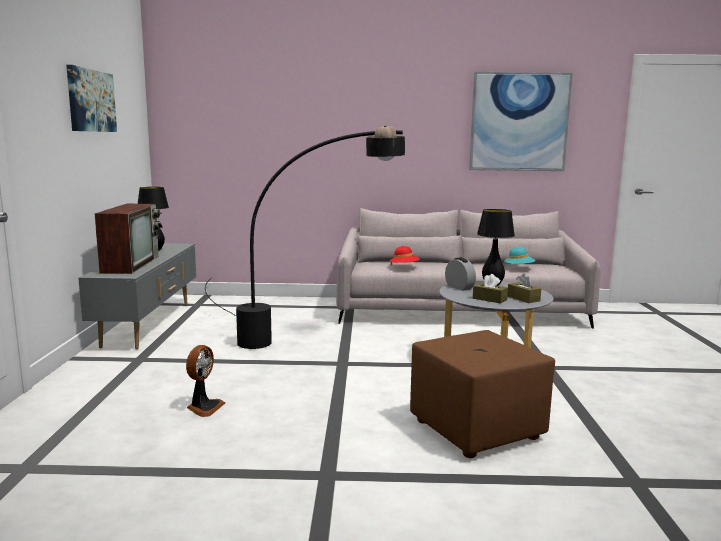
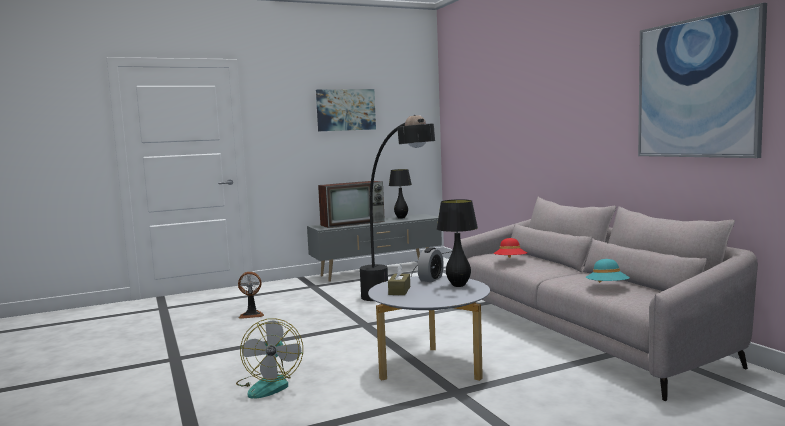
camera: 65 degrees right, 5 degrees down
(476, 429) = (269, 384): brown ottoman -> fan
(523, 298) = (420, 298): brown tissue box -> none

